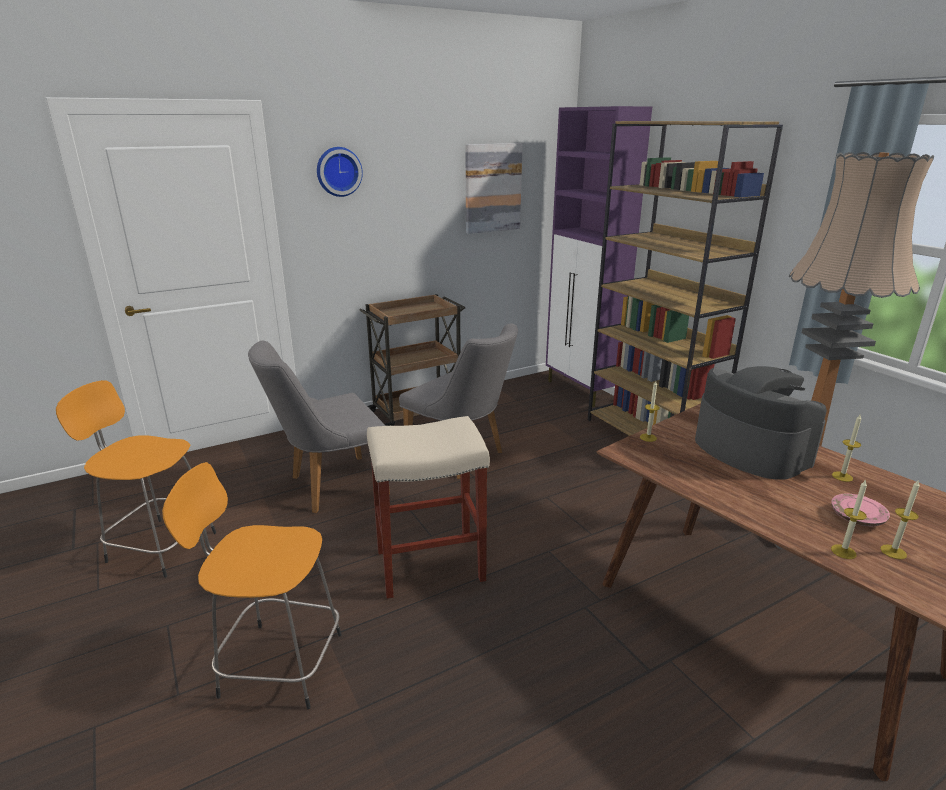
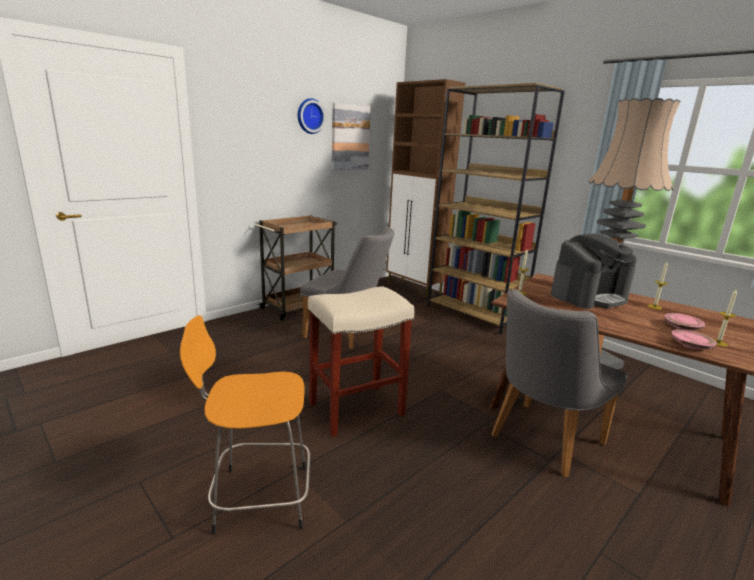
camera: 15 degrees left, 5 degrees down
(159, 546) = (107, 419): orange stool -> none
(329, 486) = (248, 361): grey chair -> grey chair (540, 442)
(338, 171) = (241, 112): wall clock -> wall clock (309, 116)
(582, 391) = (414, 288): purple cabinet -> brown cabinet
(750, 450) = (589, 296): coffee machine -> coffee machine turned 105 degrees clockwise
(843, 551) = (691, 345): candle -> pink plate

